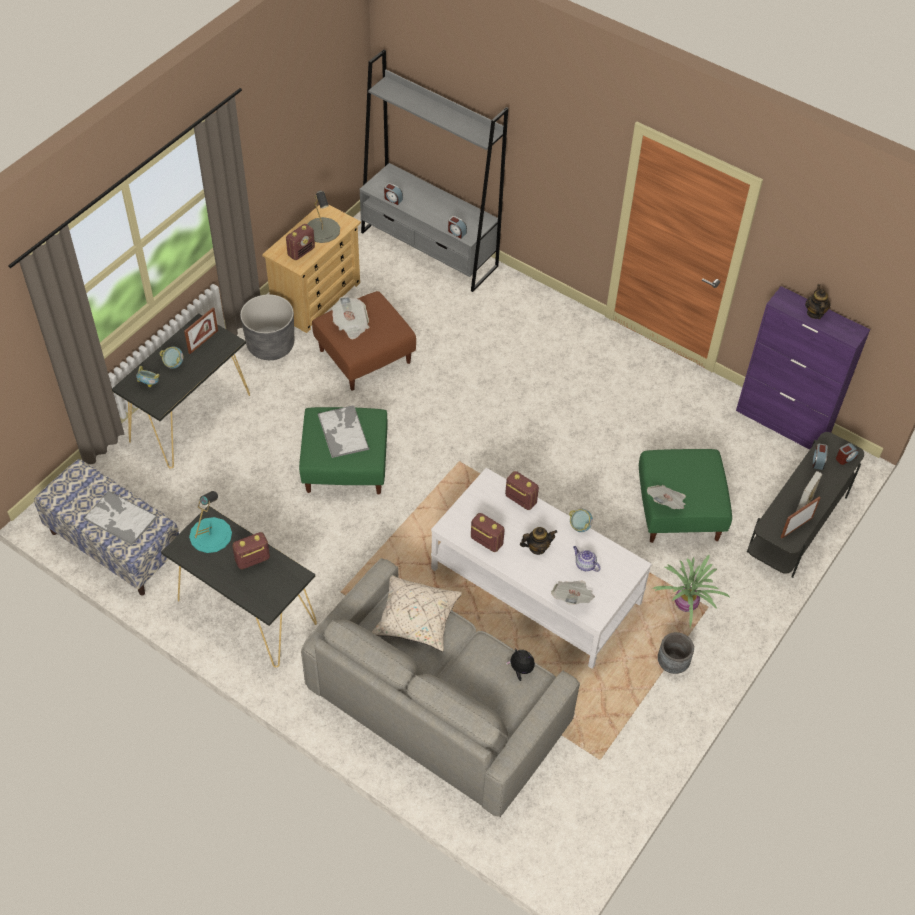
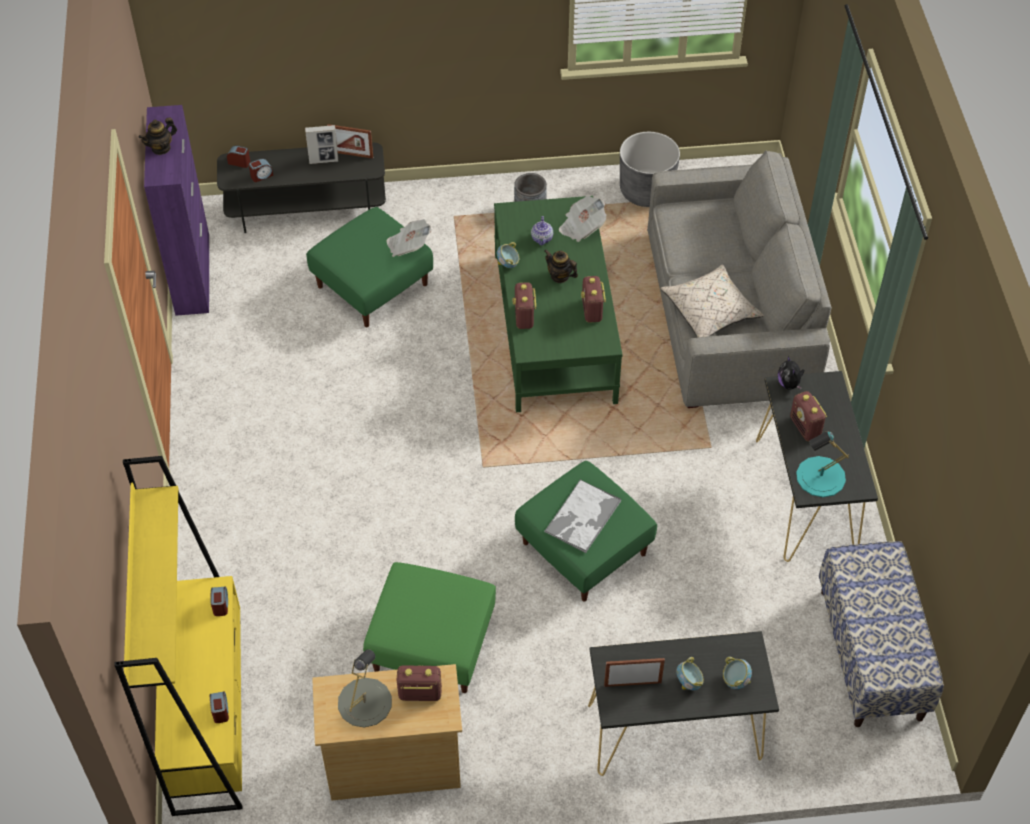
camera: 130 degrees left, 0 degrees up
(120, 518) = (876, 593): tray -> none
(252, 560) = (805, 428): radio -> radio turned 45 degrees clockwise
(270, 345) = (506, 745): grey planter -> grey planter (646, 191)
(351, 325) = (442, 621): newspaper -> none
(365, 356) = (431, 645): brown ottoman -> green ottoman
(429, 249) = (207, 713): grey bookcase -> yellow bookcase
(520, 670) = (674, 225): plush toy -> plush toy (789, 384)
(535, 585) = (554, 328): white coffee table -> green coffee table
(685, 605) = (468, 230): potted plant -> none

